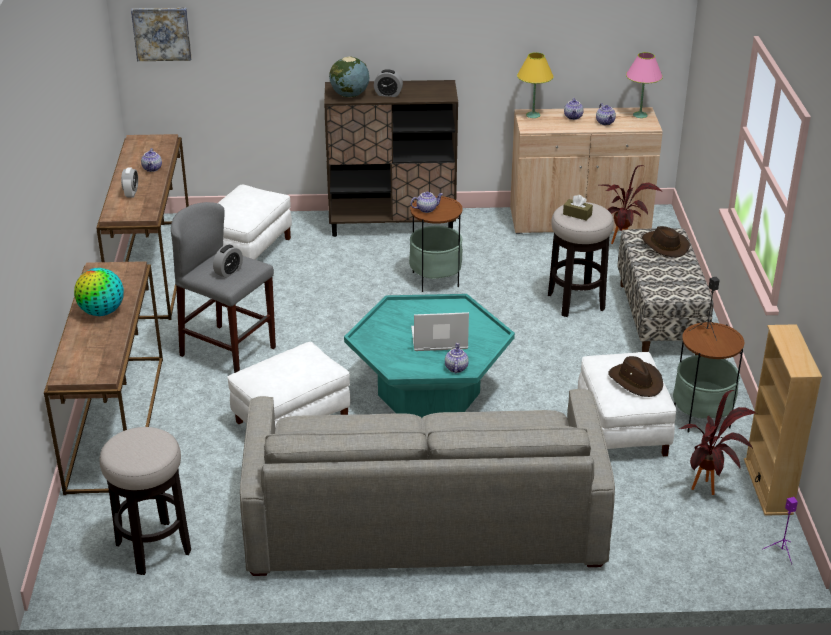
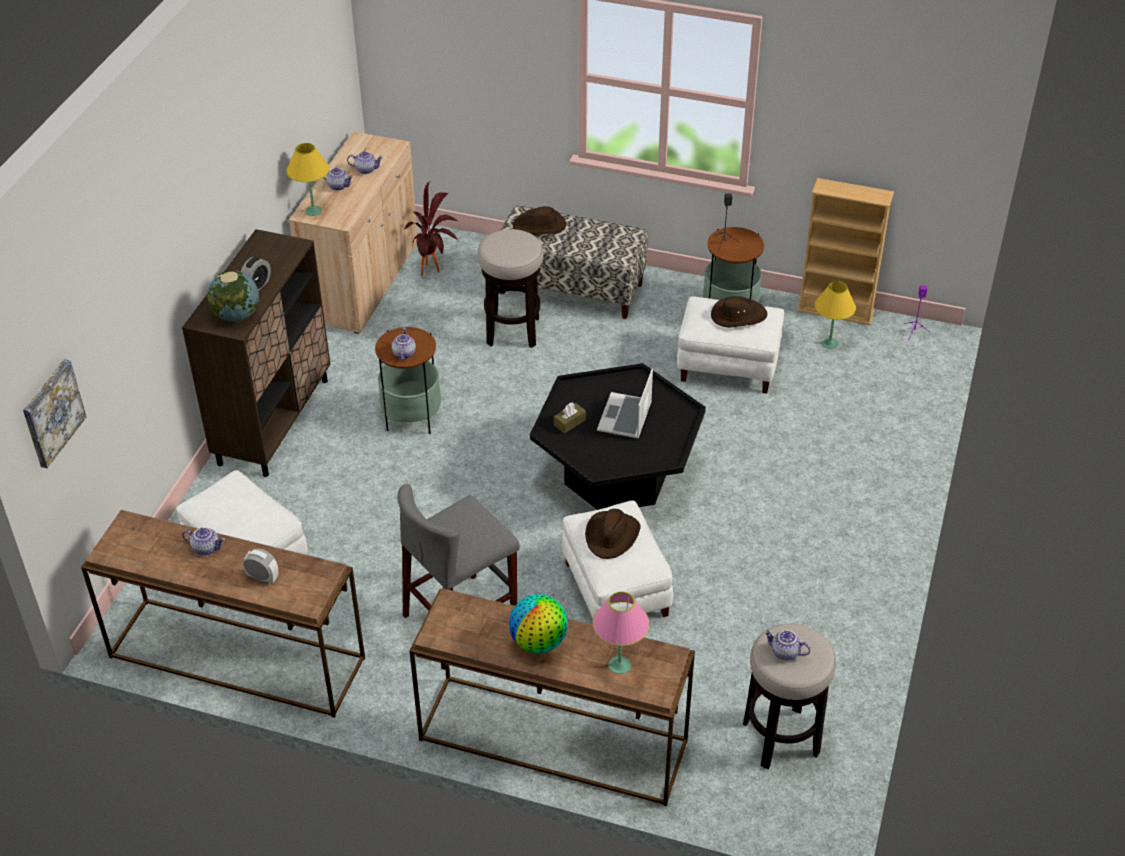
camera: 70 degrees left, 10 degrees up
(228, 272) = (474, 530): alarm clock -> none
(294, 366) = (612, 536): none -> brown hat
(424, 521) = (808, 528): grey sofa -> none
(429, 394) = (617, 476): turquoise coffee table -> black coffee table
(455, 368) = (678, 418): teapot -> teapot (784, 653)
(577, 214) = (511, 249): brown tissue box -> brown tissue box (570, 422)
(640, 115) = (366, 144): pink table lamp -> pink table lamp (619, 665)
(710, 491) = (829, 343): potted plant -> yellow table lamp

